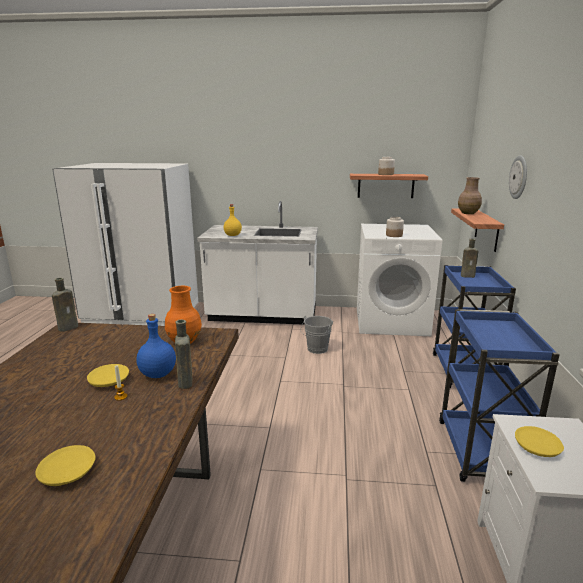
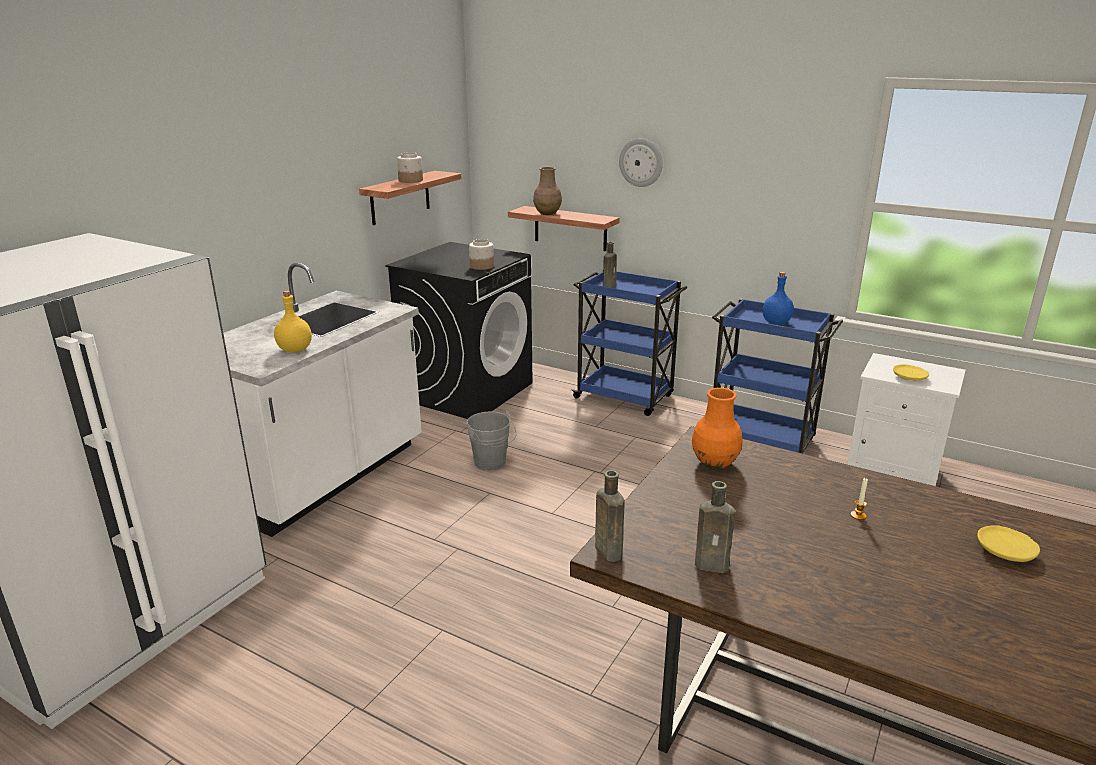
camera: 65 degrees left, 5 degrees up
(109, 381) = (816, 521): yellow plate -> none
(158, 374) = (805, 488): blue bottle -> blue bottle (776, 322)
(185, 383) = (833, 474): brown bottle -> brown bottle (714, 566)
(391, 321) = (467, 391): white washing machine -> black washing machine

